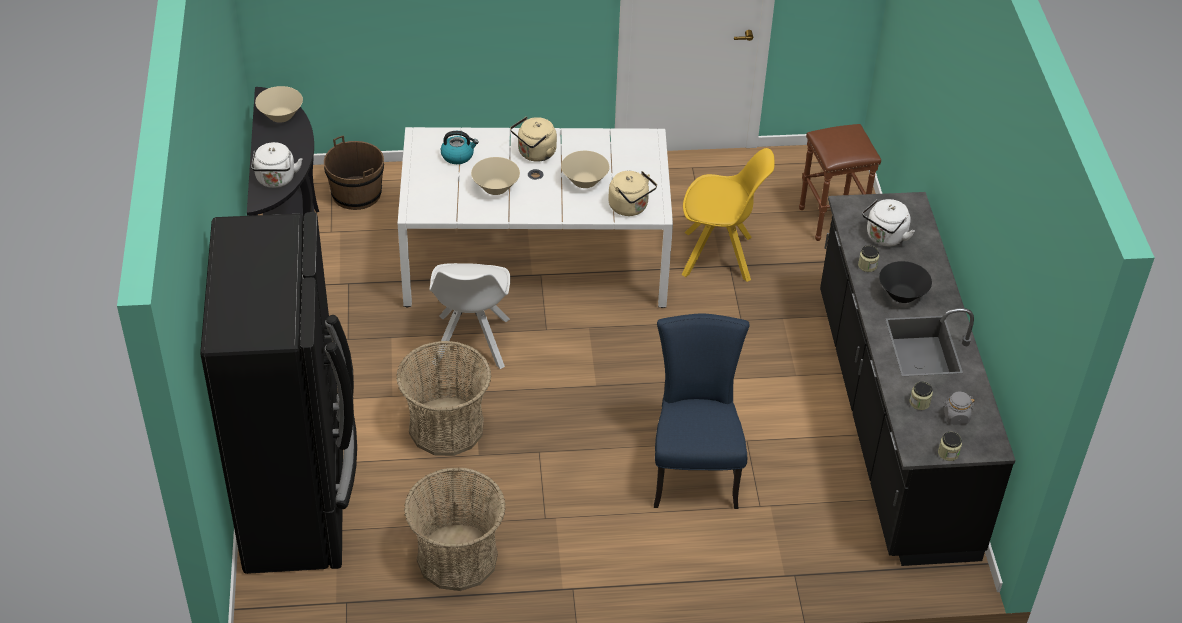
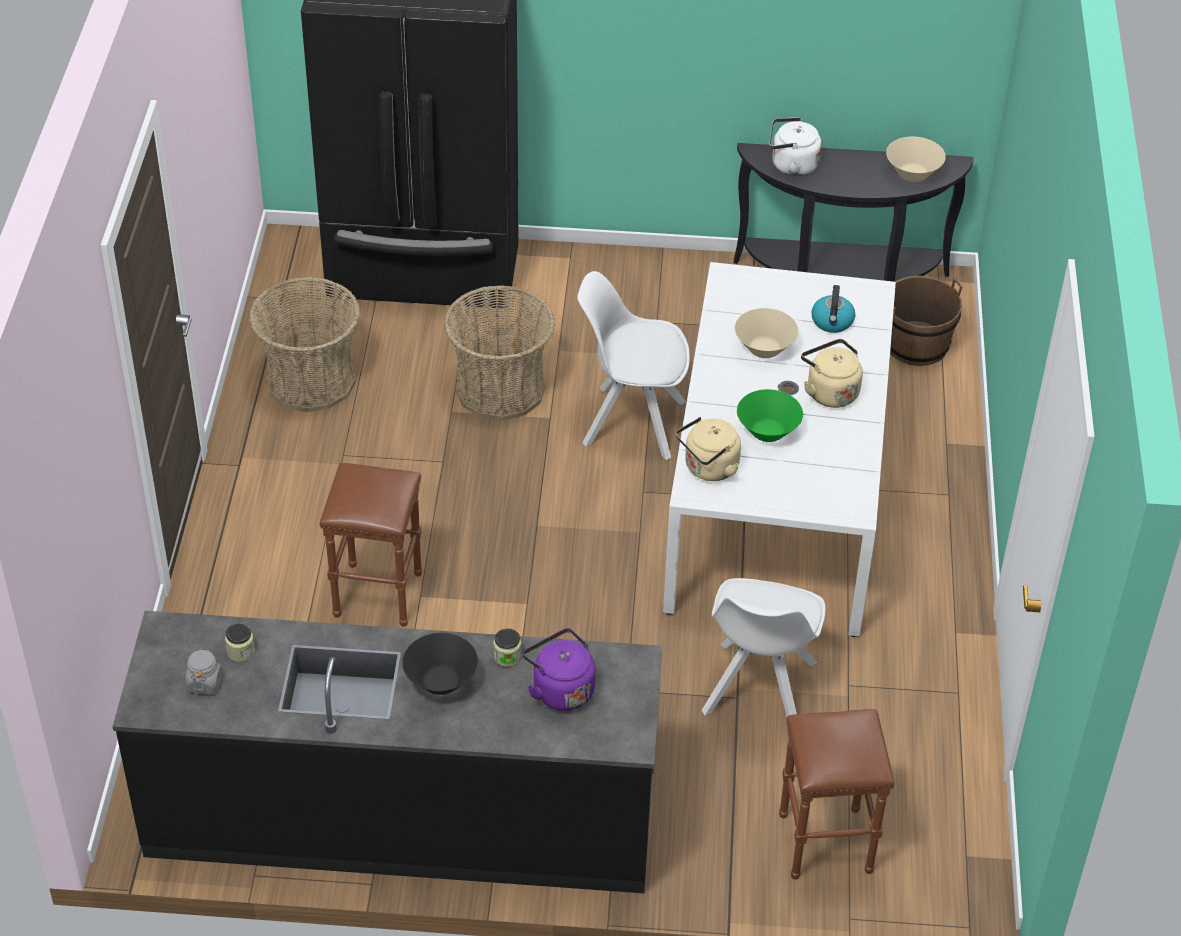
camera: 100 degrees right, 0 degrees up
(584, 181) = (768, 432): beige bowl -> green bowl
(693, 468) = (379, 595): blue chair -> brown stool
(719, 256) = (758, 689): yellow chair -> white chair
(884, 238) = (560, 689): white kettle -> purple kettle
(948, 453) = (148, 659): jar -> none

